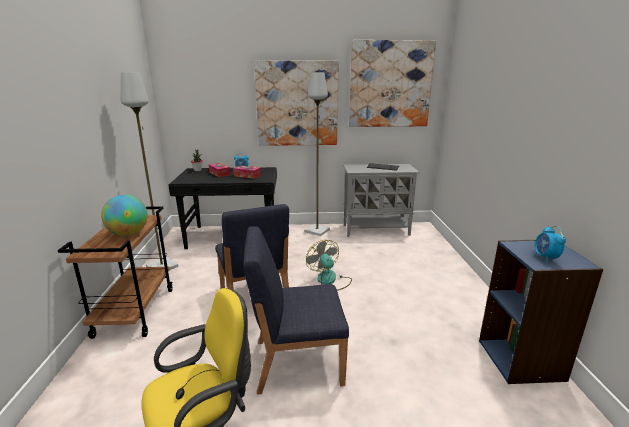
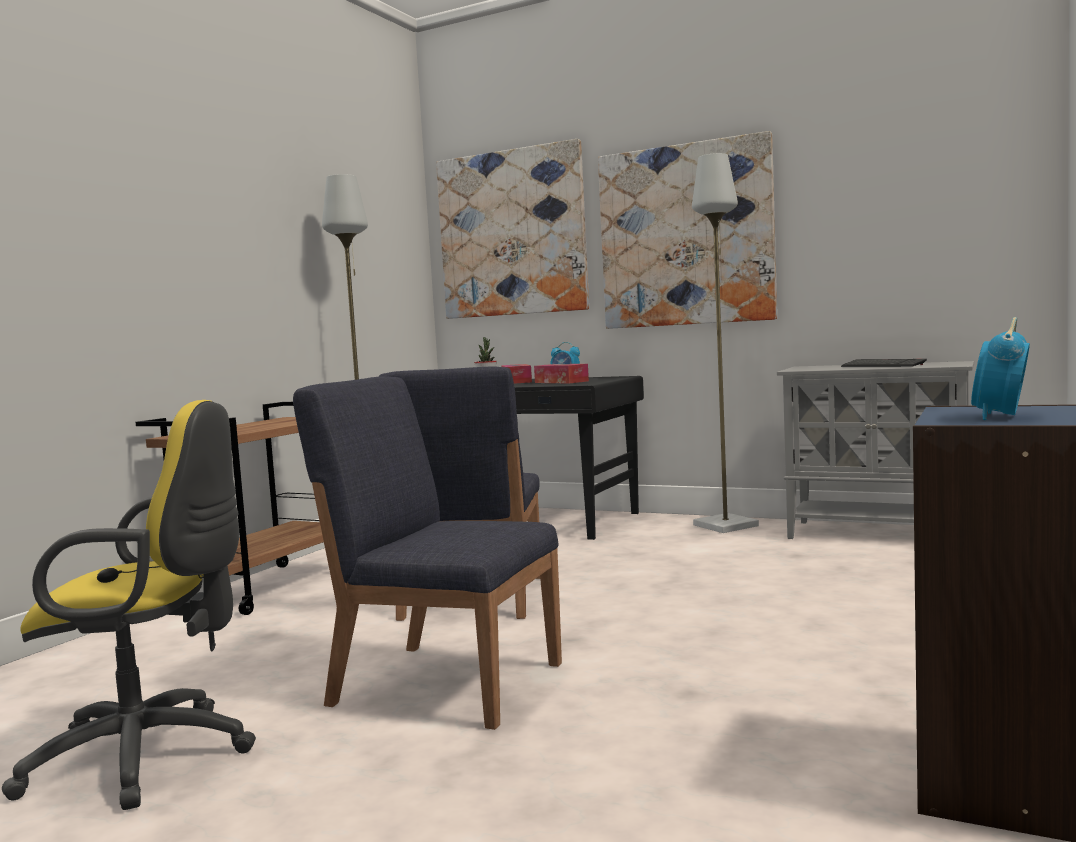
camera: 30 degrees right, 15 degrees down
(128, 234) = (262, 426): globe -> none
(330, 281) = (658, 593): fan -> none
(390, 84) = (904, 167): picture -> picture (512, 233)

